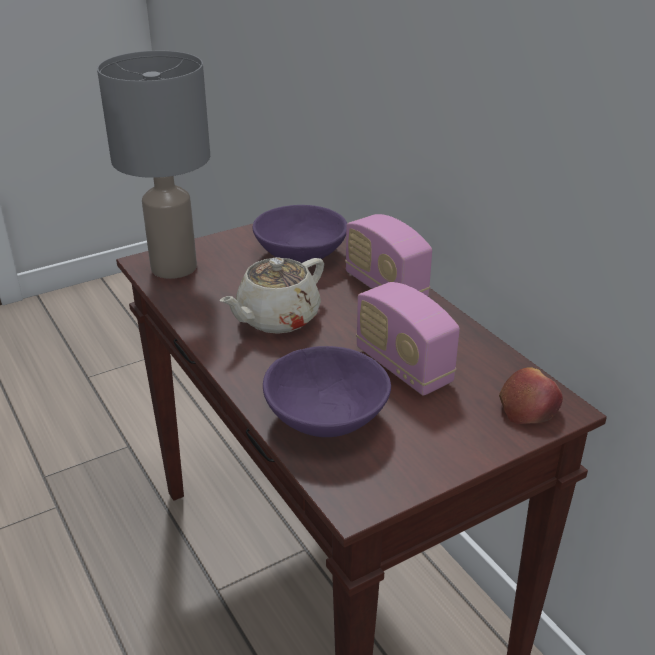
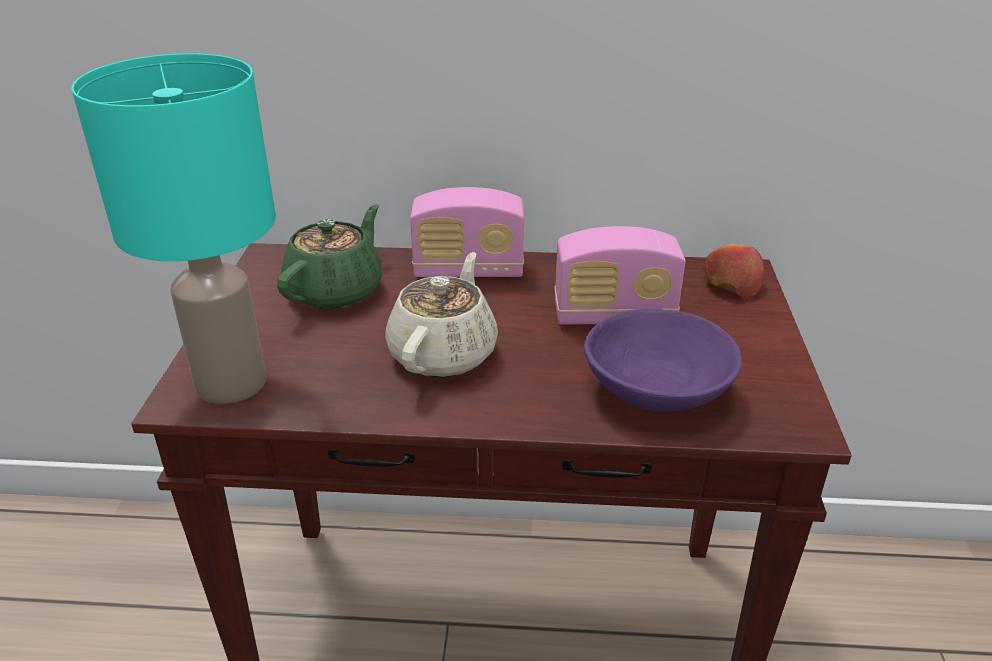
camera: 55 degrees left, 0 degrees up
(174, 268) = (233, 383): grey table lamp -> turquoise table lamp
(276, 318) = (444, 353): beige teapot -> beige teapot turned 150 degrees counterclockwise
(300, 255) = (336, 290): purple bowl -> green teapot

